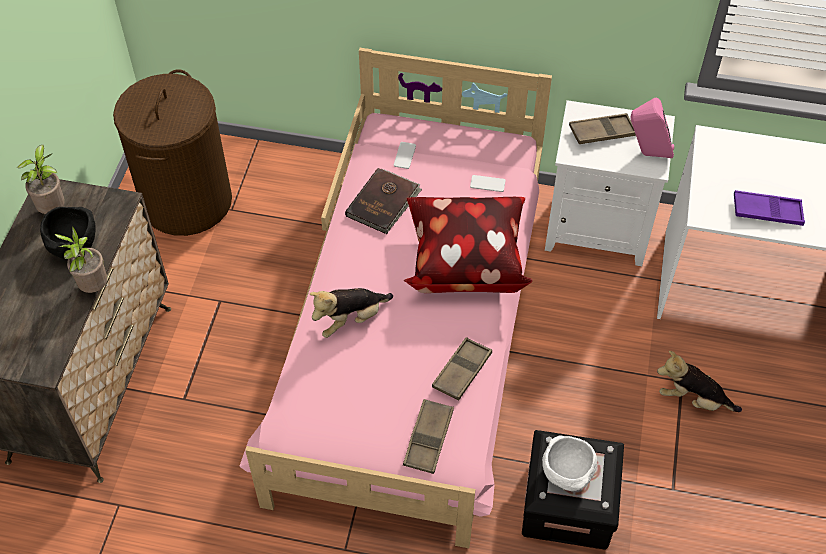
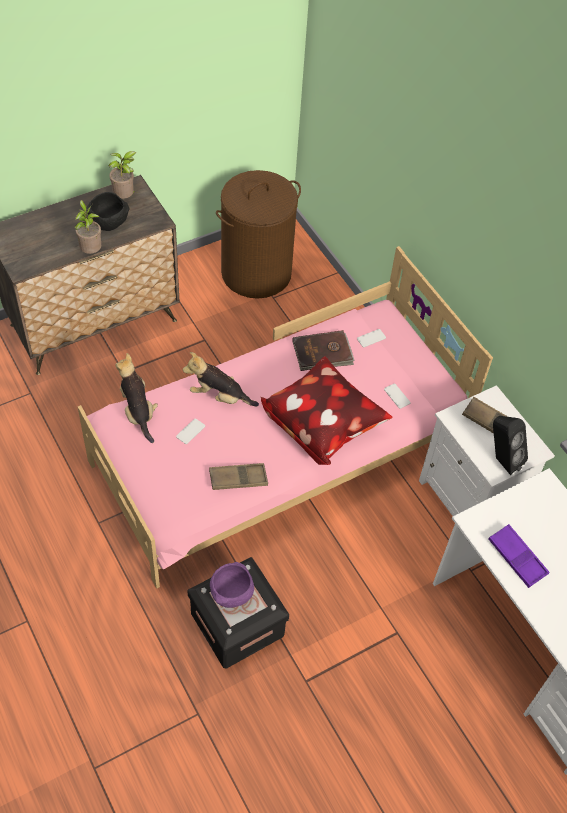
camera: 45 degrees right, 0 degrees up
(368, 373) = (190, 431): none -> phone
(428, 439) = (173, 494): brown tray -> none
(567, 475) = (231, 595): white bowl -> purple bowl
(647, 153) = (501, 459): pink speaker -> black speaker
(692, 399) = (389, 648): plush toy -> plush toy (138, 412)

